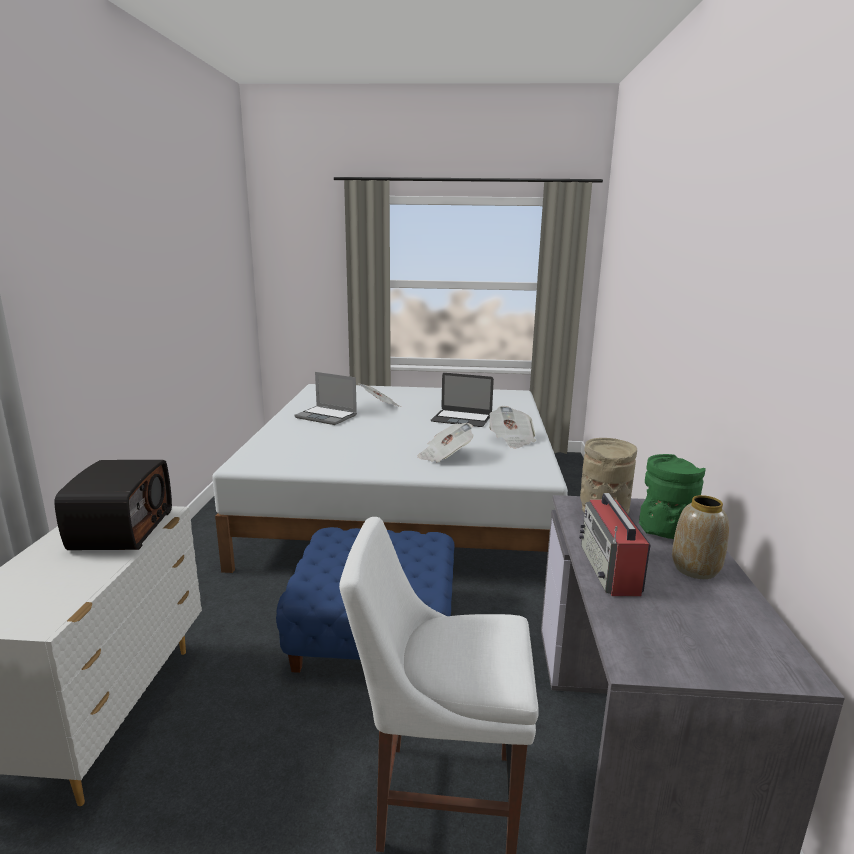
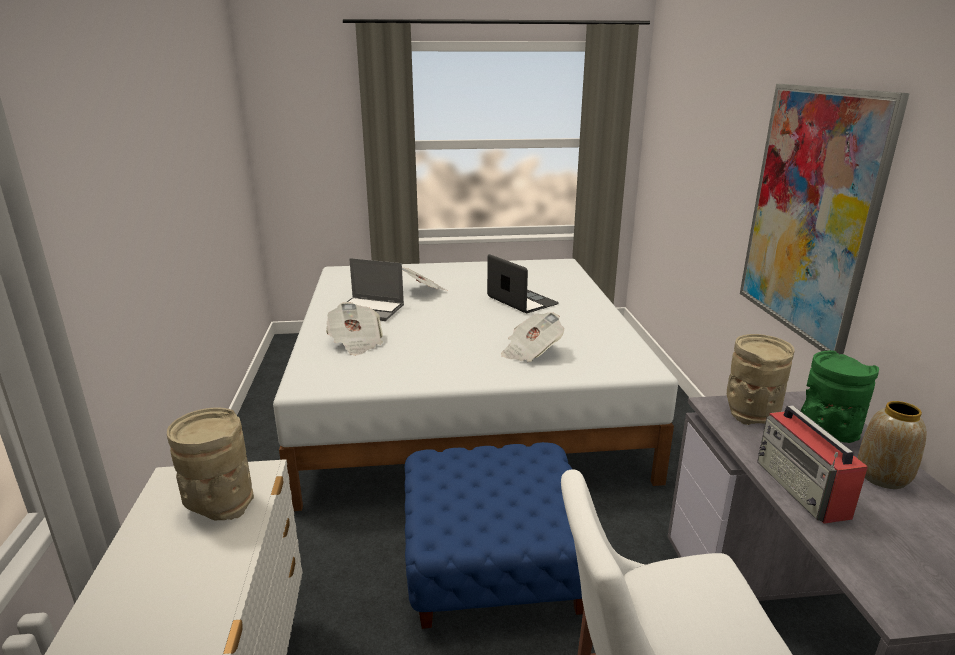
camera: 10 degrees left, 5 degrees up
(121, 529) = (219, 504): radio -> beige vase
(461, 418) = (522, 301): laptop -> laptop turned 135 degrees counterclockwise
(511, 440) = (589, 324): newspaper -> newspaper (356, 343)
(688, 338) = (810, 214): none -> picture

